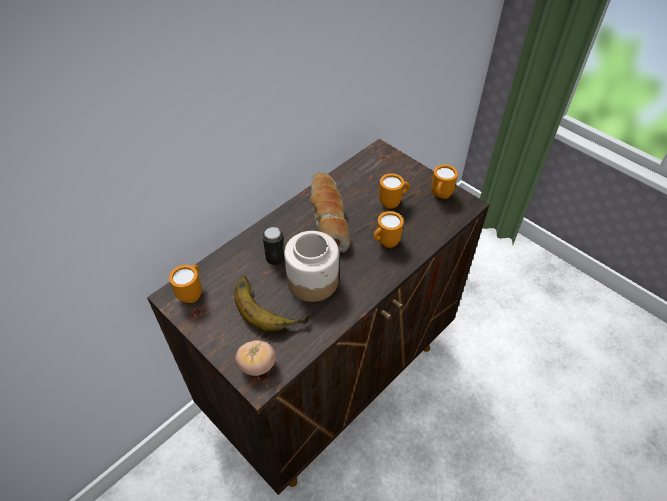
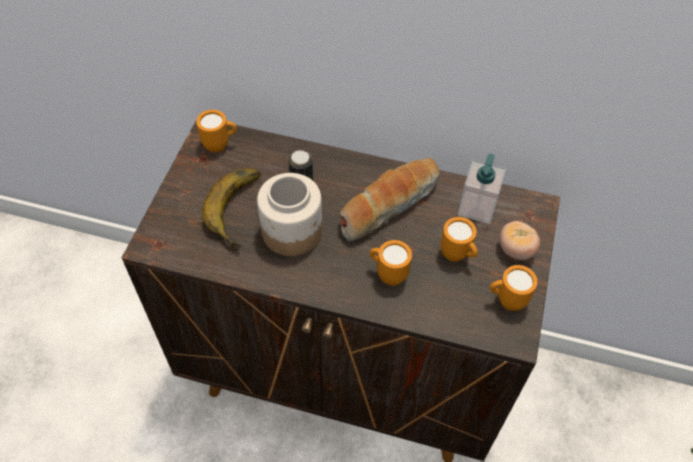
camera: 60 degrees right, 5 degrees up
(257, 365) = (167, 234): tomato -> tomato (515, 250)
(361, 176) = (477, 207): none -> soap dispenser

